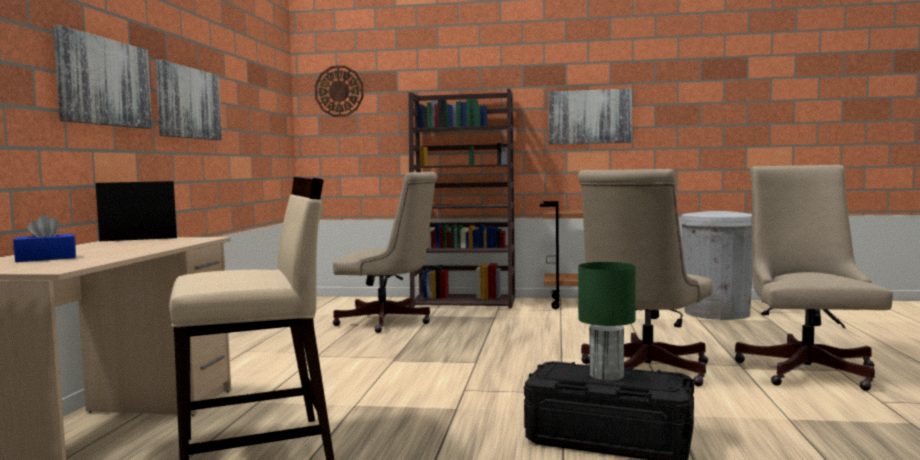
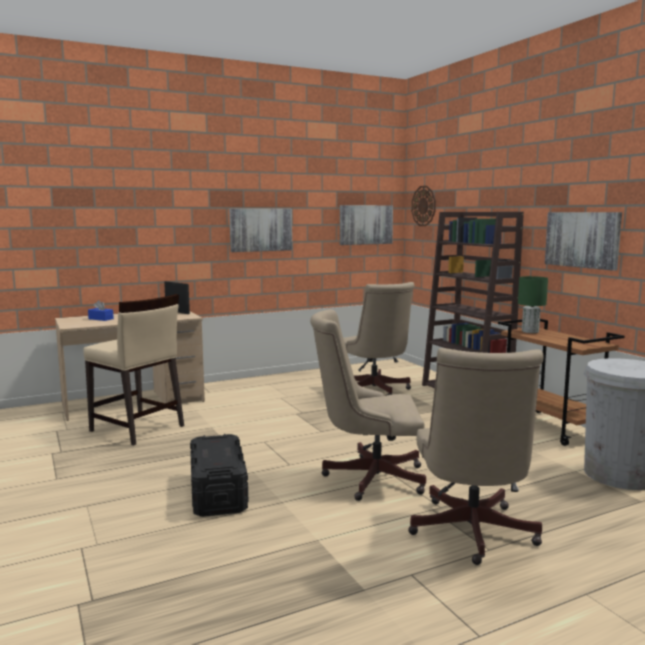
camera: 55 degrees right, 5 degrees up
(103, 82) = (184, 227): picture -> picture (365, 224)
(606, 375) = (216, 451): green table lamp -> green table lamp (530, 331)
(806, 368) = (471, 534): beige office chair -> beige office chair turned 120 degrees clockwise

